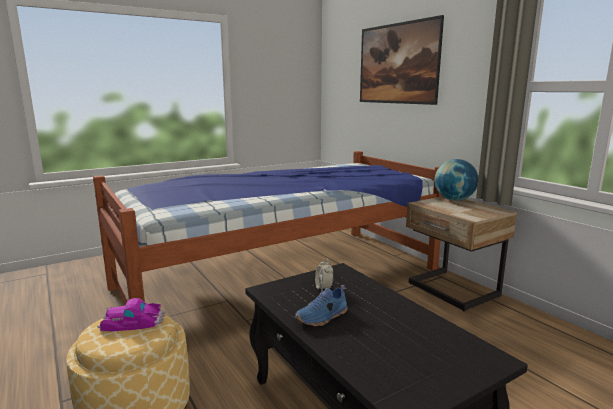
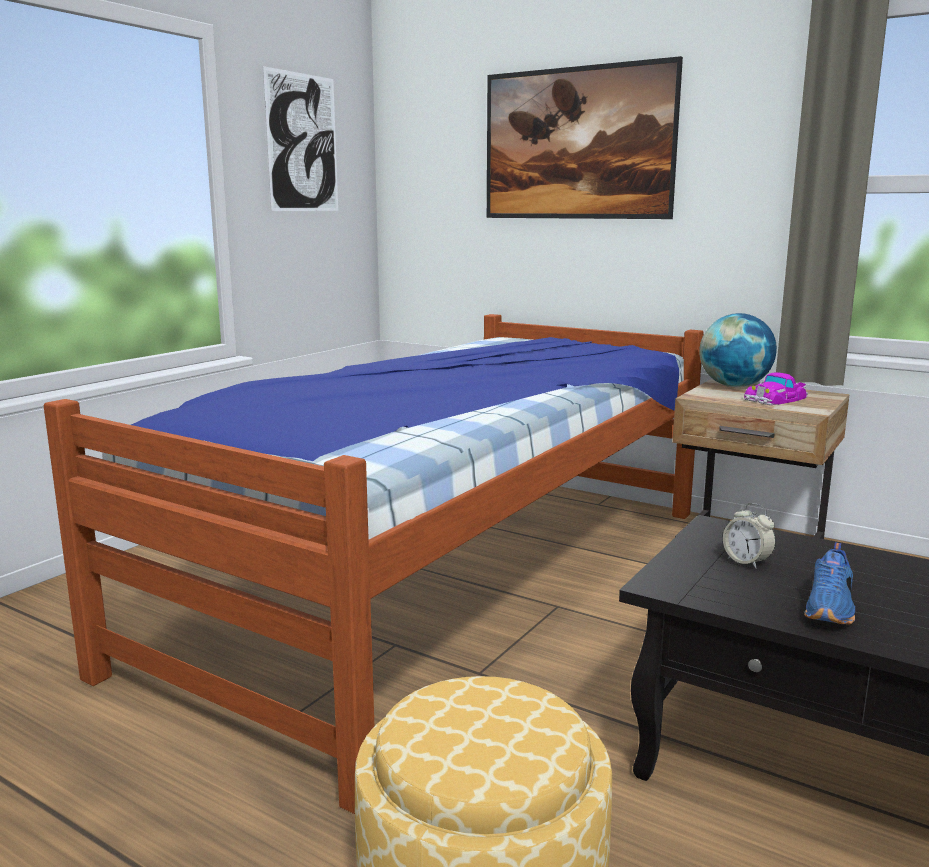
camera: 25 degrees left, 0 degrees up
(132, 322) = (474, 708): toy car -> toy car (776, 399)
(276, 66) = (302, 143): none -> picture

